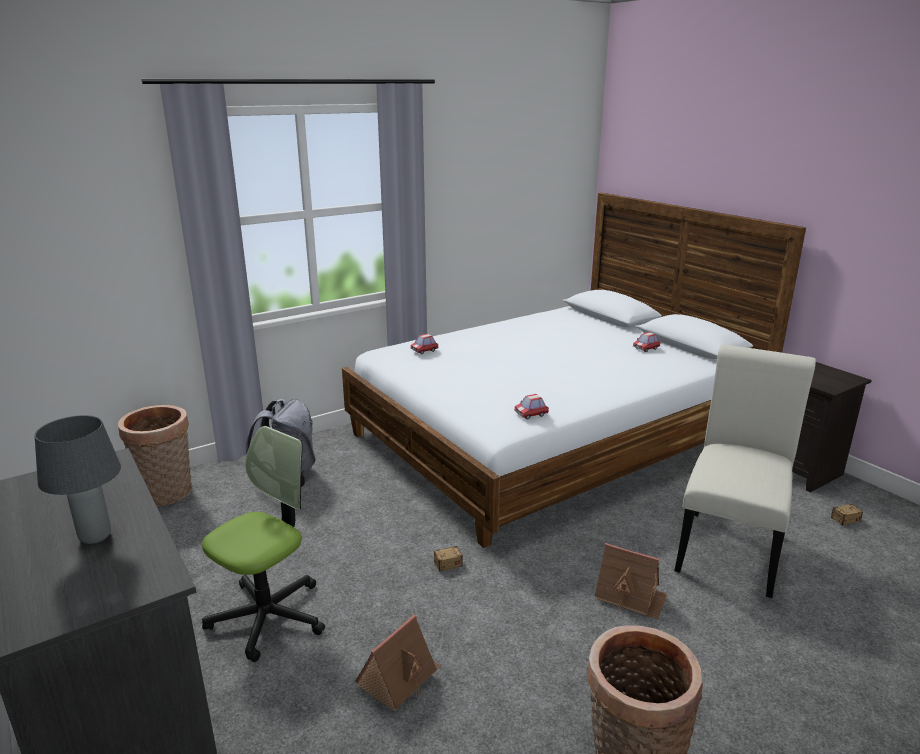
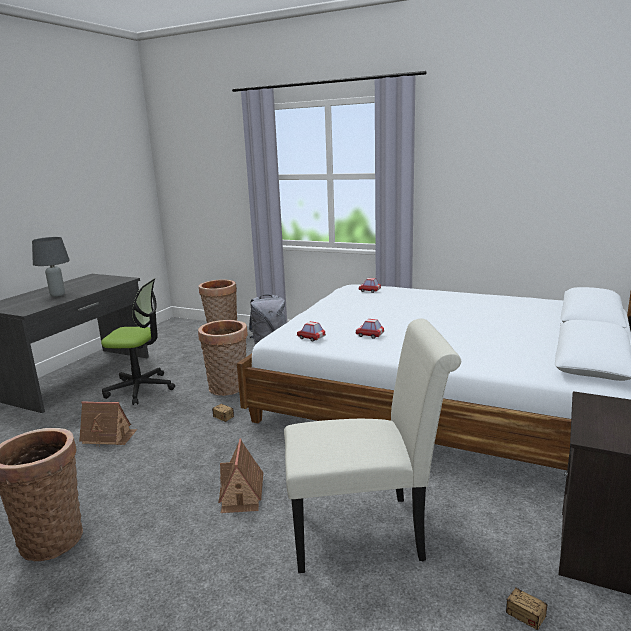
camera: 60 degrees right, 5 degrees down
(372, 540) = (228, 389): none -> basket
(646, 348) = (530, 343): toy car -> toy car (369, 335)

